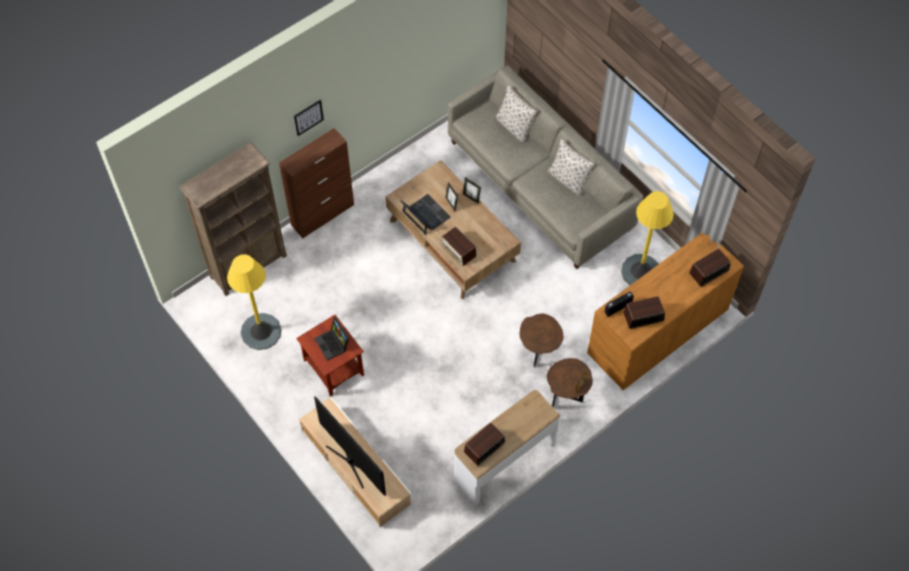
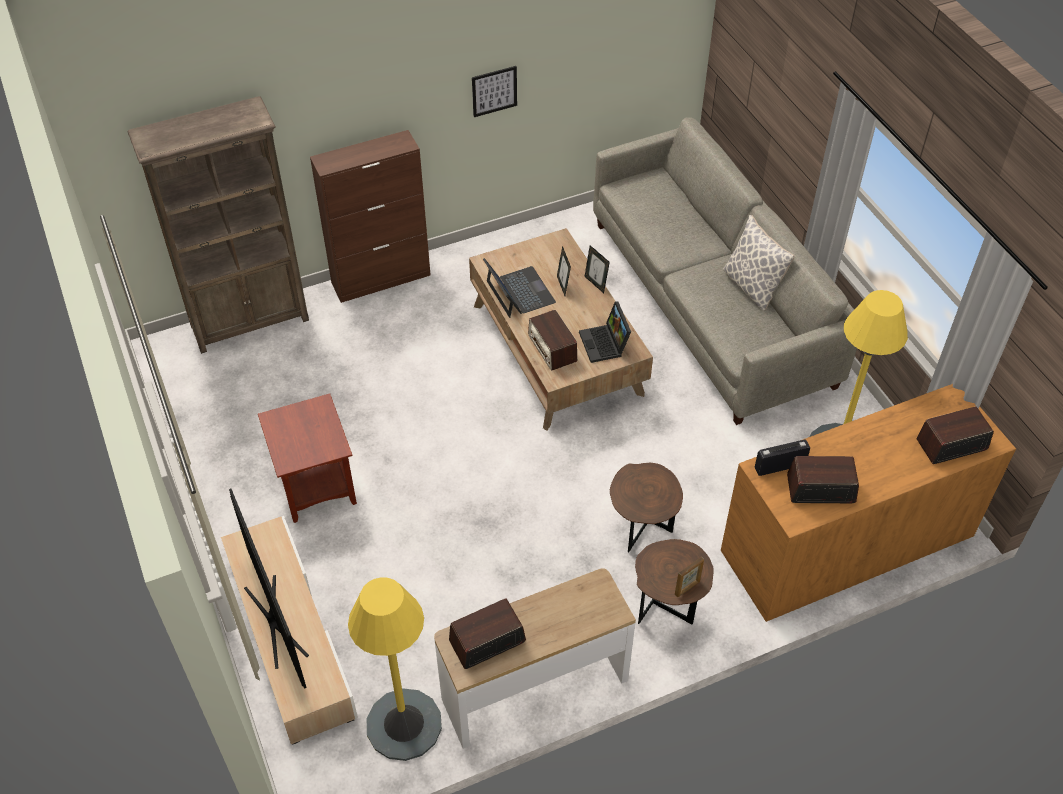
camera: 15 degrees right, 10 degrees down
(261, 331) = (229, 410): yellow floor lamp -> yellow floor lamp (403, 725)
(308, 117) = (365, 93): picture -> picture (494, 91)
(333, 344) = (310, 434): laptop -> laptop (605, 344)
(514, 126) = (689, 205): pillow -> none

